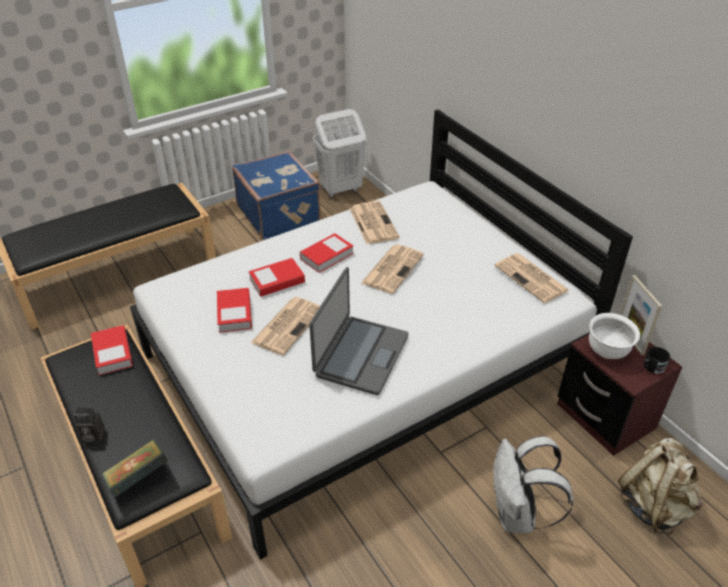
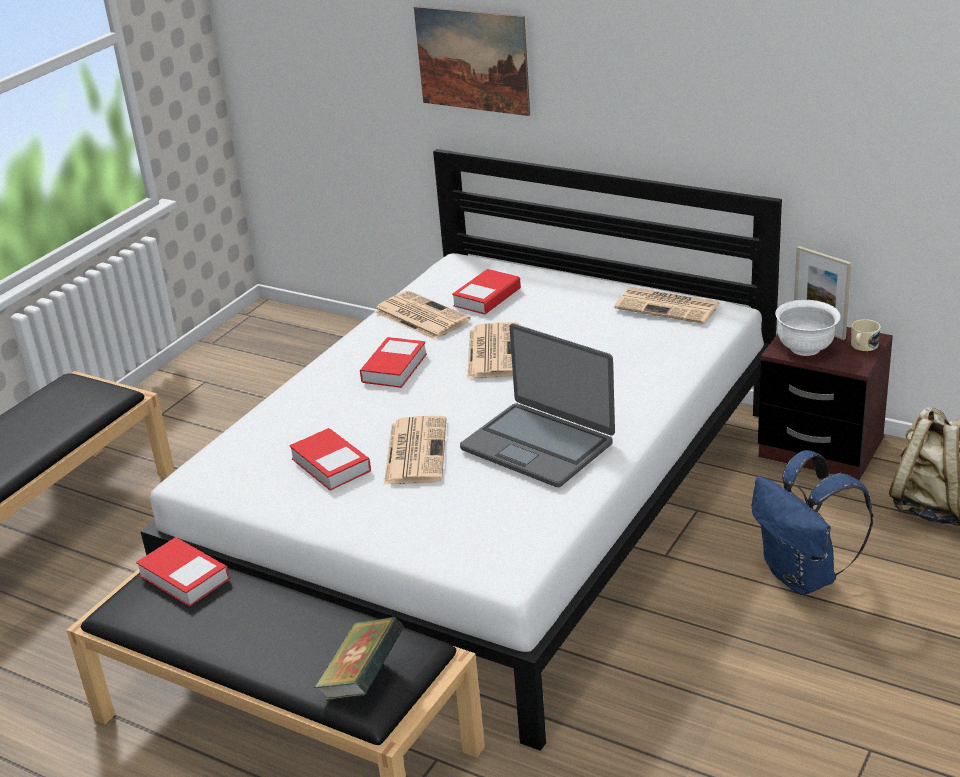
camera: 25 degrees left, 10 degrees down
(92, 436) = (249, 667): camera -> none
(277, 281) = (354, 414): book -> book (487, 297)
(280, 214) = (219, 388): blue suitcase -> none
(340, 189) = (282, 331): white laundry basket -> none
(360, 355) = (538, 445): laptop -> laptop turned 135 degrees clockwise
(469, 56) = (472, 60): none -> picture
(517, 515) = (804, 577): white backpack -> blue backpack
(651, 367) = (863, 346): black mug -> beige mug

